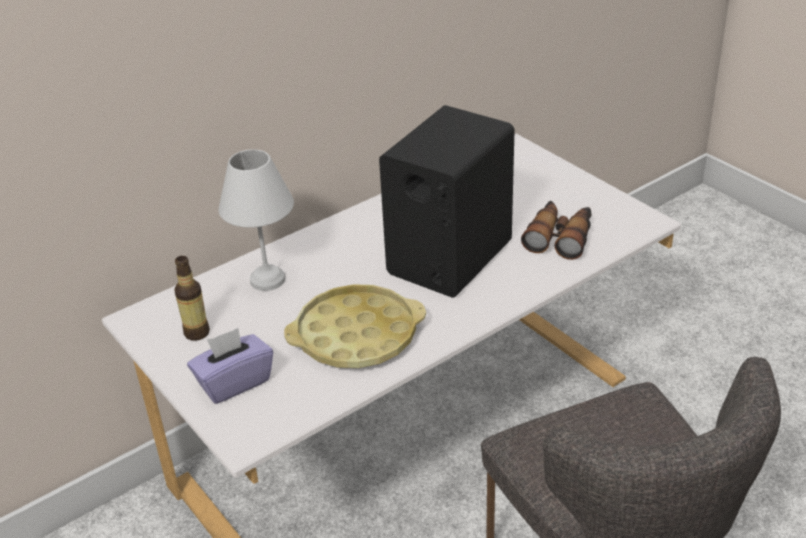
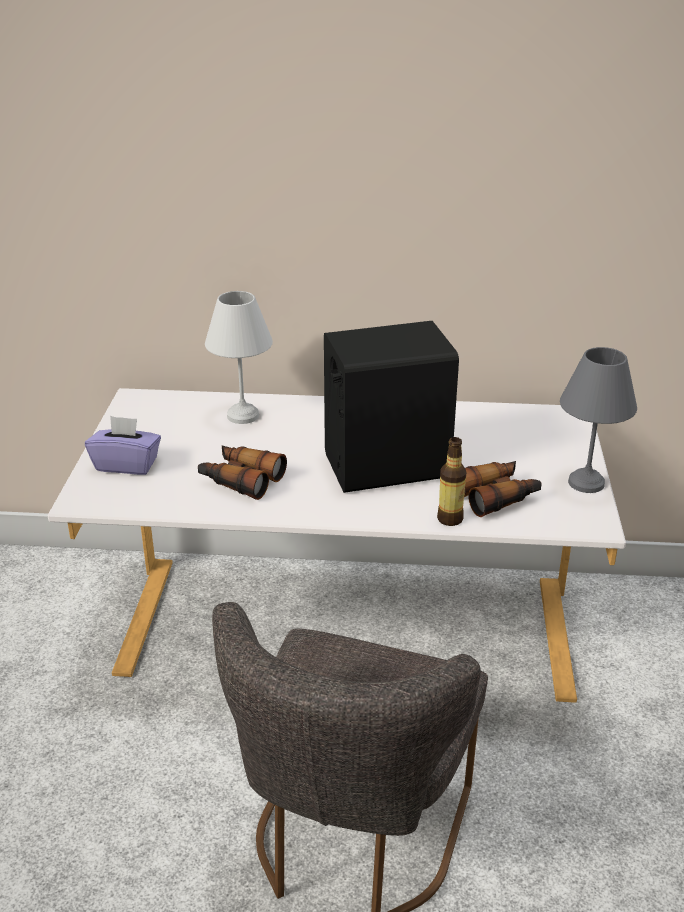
camera: 40 degrees right, 5 degrees down
(197, 333) = (153, 424): bottle -> bottle (450, 519)
(356, 335) = (240, 479): yellow tray -> binoculars
(598, 194) = (584, 482): none -> grey table lamp

